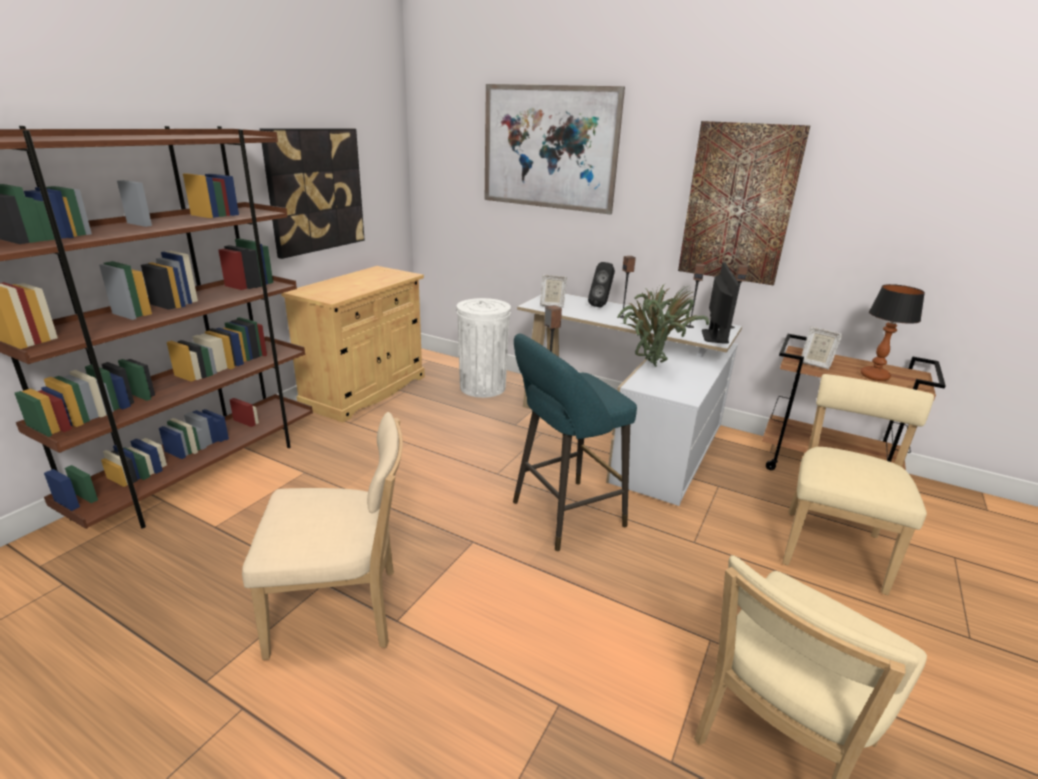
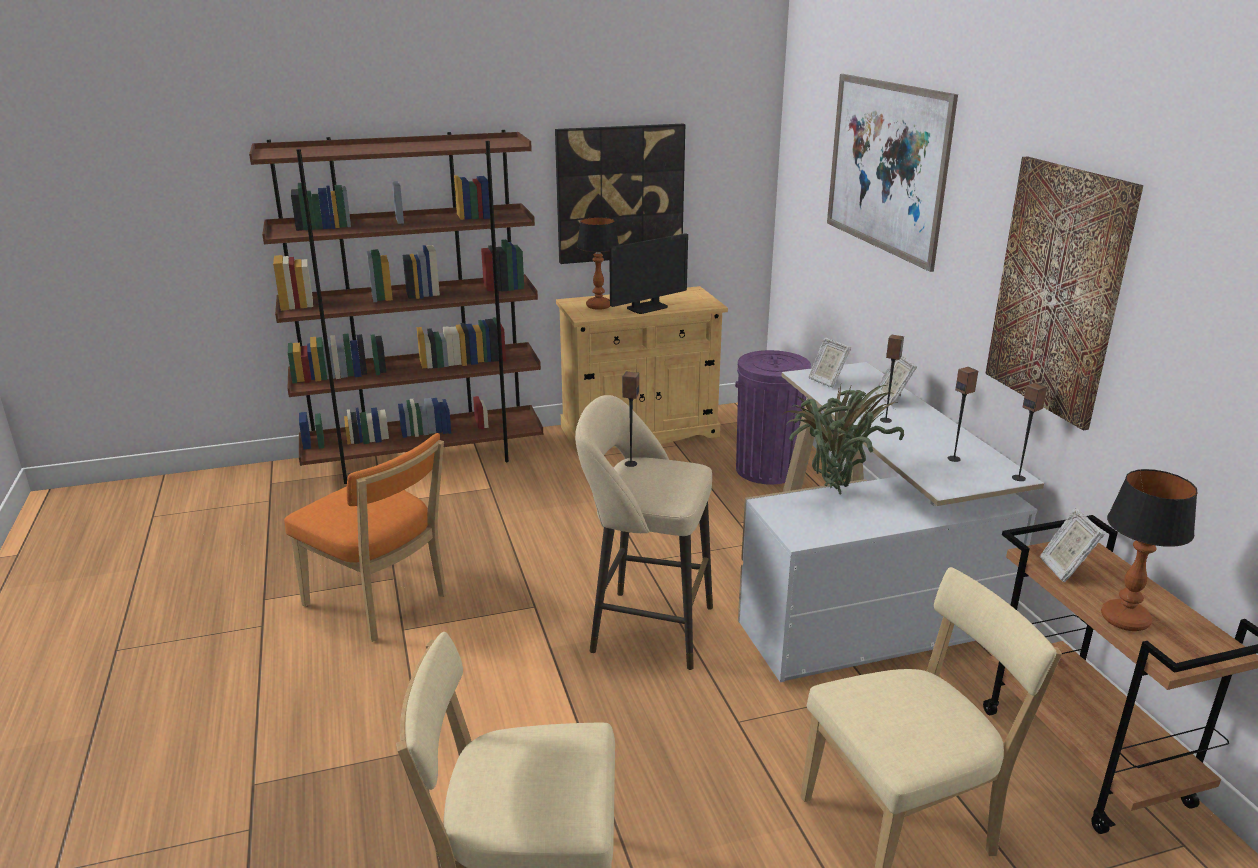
camera: 45 degrees right, 0 degrees up
(329, 290) = (598, 306): none -> table lamp
(342, 611) = (380, 603): beige chair -> orange chair
(482, 387) = (766, 470): white trash can -> purple trash can
(562, 515) = (644, 627): turquoise stool -> beige stool
(601, 305) = (892, 398): black speaker -> picture frame
(714, 336) = (958, 481): monitor -> monitor (647, 307)

